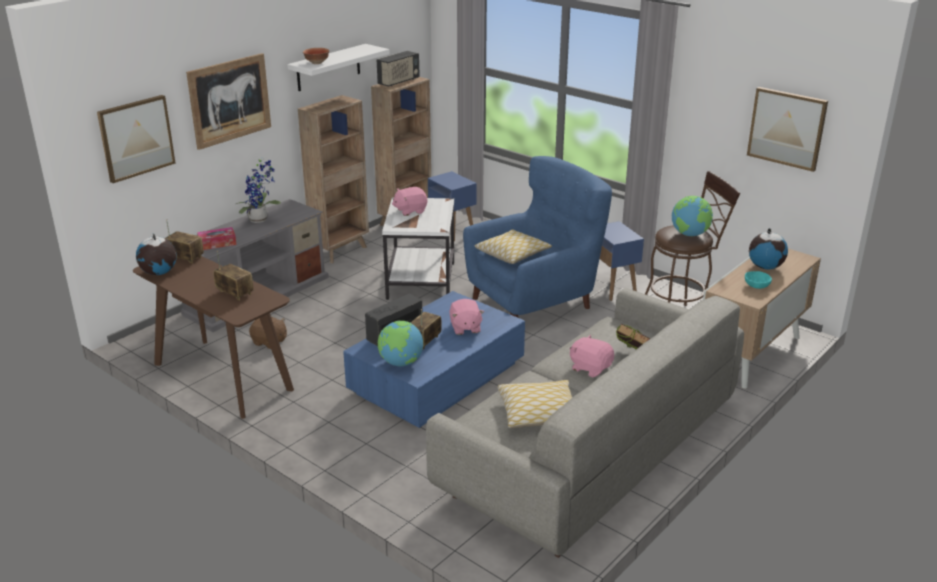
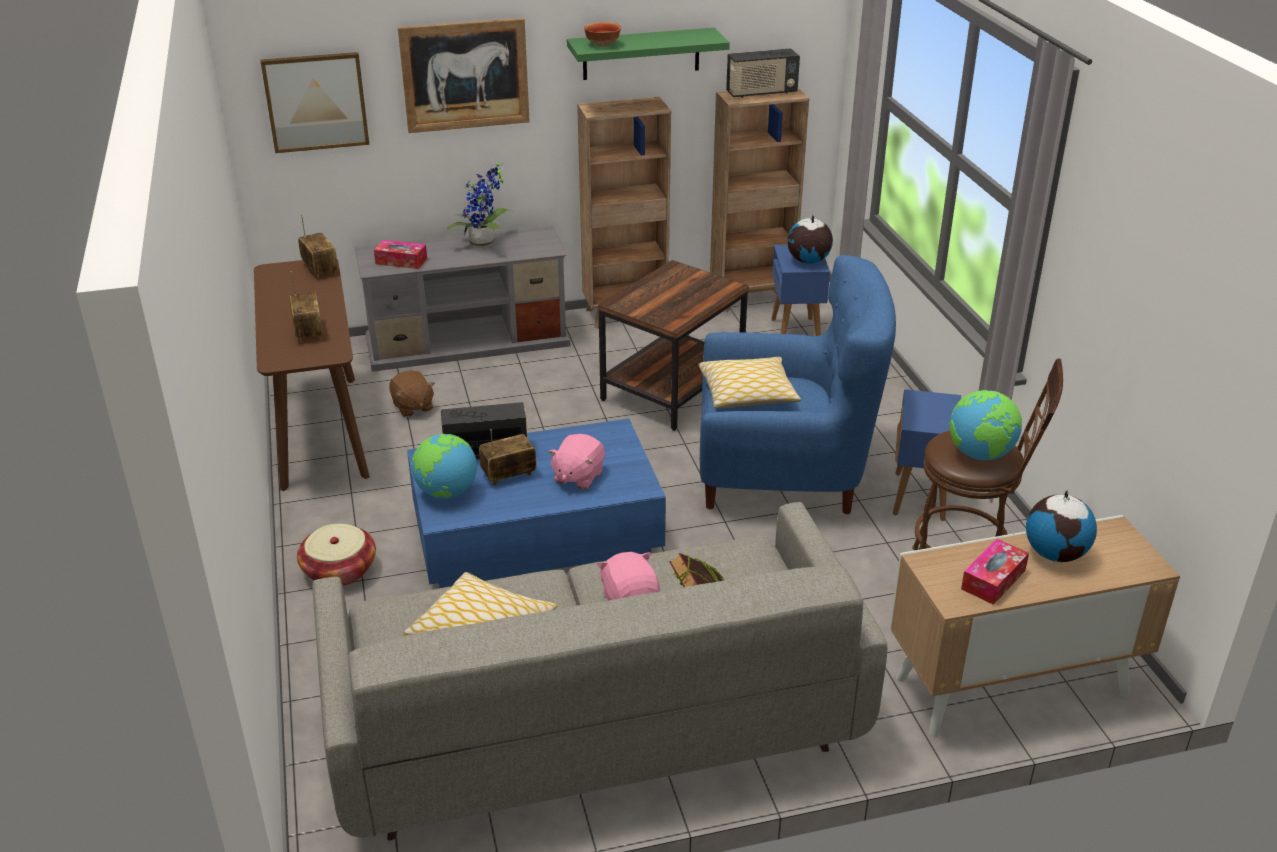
camera: 35 degrees right, 5 degrees up
(159, 273) = (273, 279): globe -> globe (808, 261)
(328, 67) = (641, 54): white shelf -> green shelf
(344, 444) = (339, 571): none -> basket
(410, 211) = (668, 286): pink plush toy -> none
(420, 281) = (671, 390): white side table -> brown side table
(756, 286) = (993, 580): turquoise bowl -> tissue box
(787, 128) = (1190, 325): picture -> none

